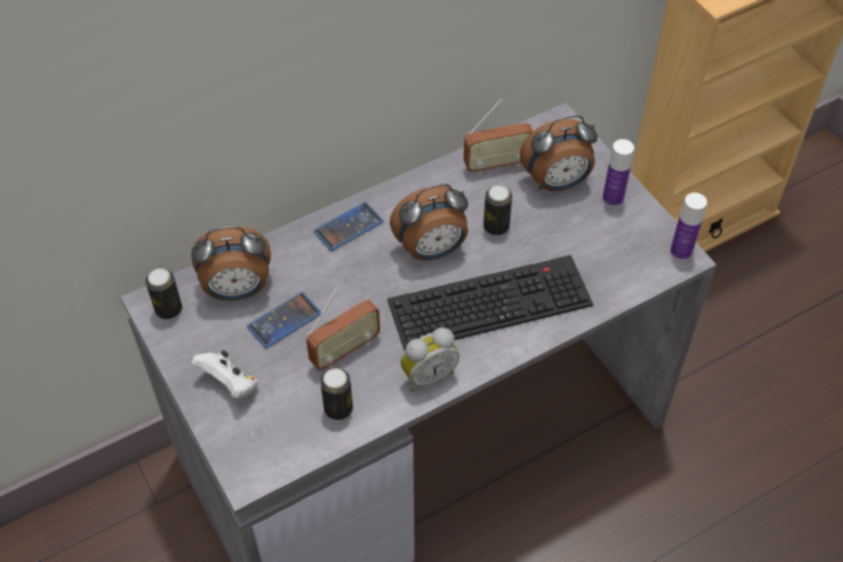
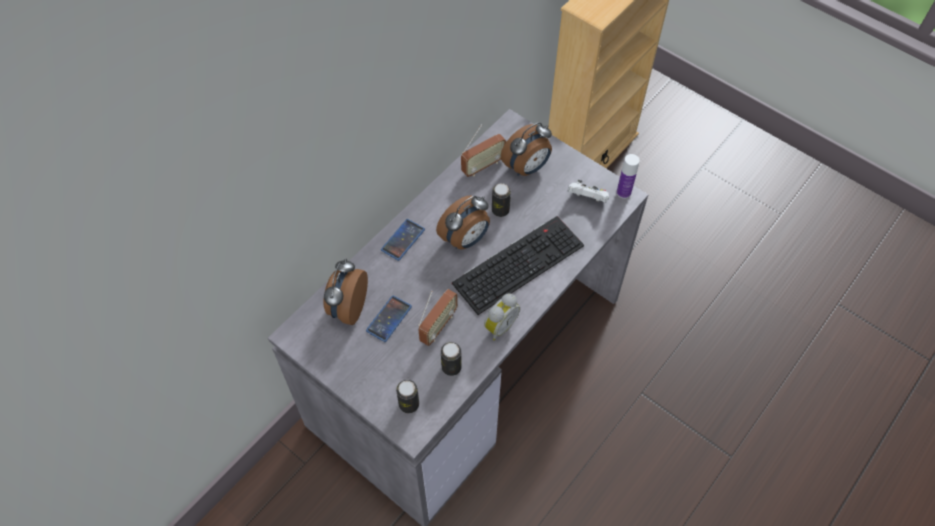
camera: 20 degrees left, 5 degrees up
(168, 309) = (306, 336): can -> can (409, 404)
(229, 384) = (372, 374): white game controller -> white game controller (587, 199)
(237, 290) = (347, 308): alarm clock -> alarm clock turned 135 degrees clockwise
(613, 199) = (567, 168): bottle -> none

